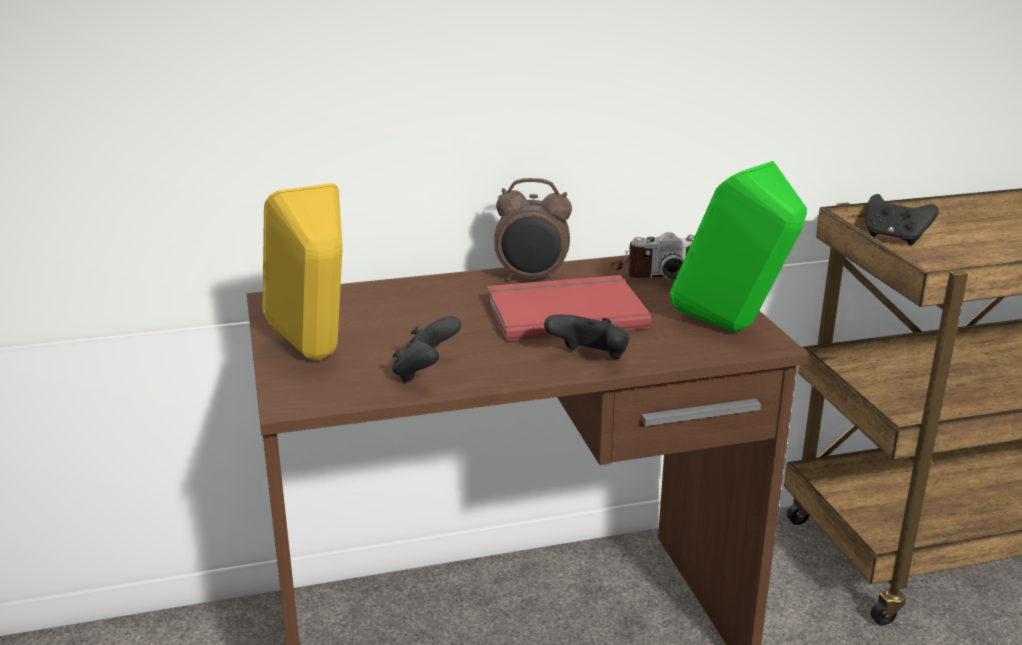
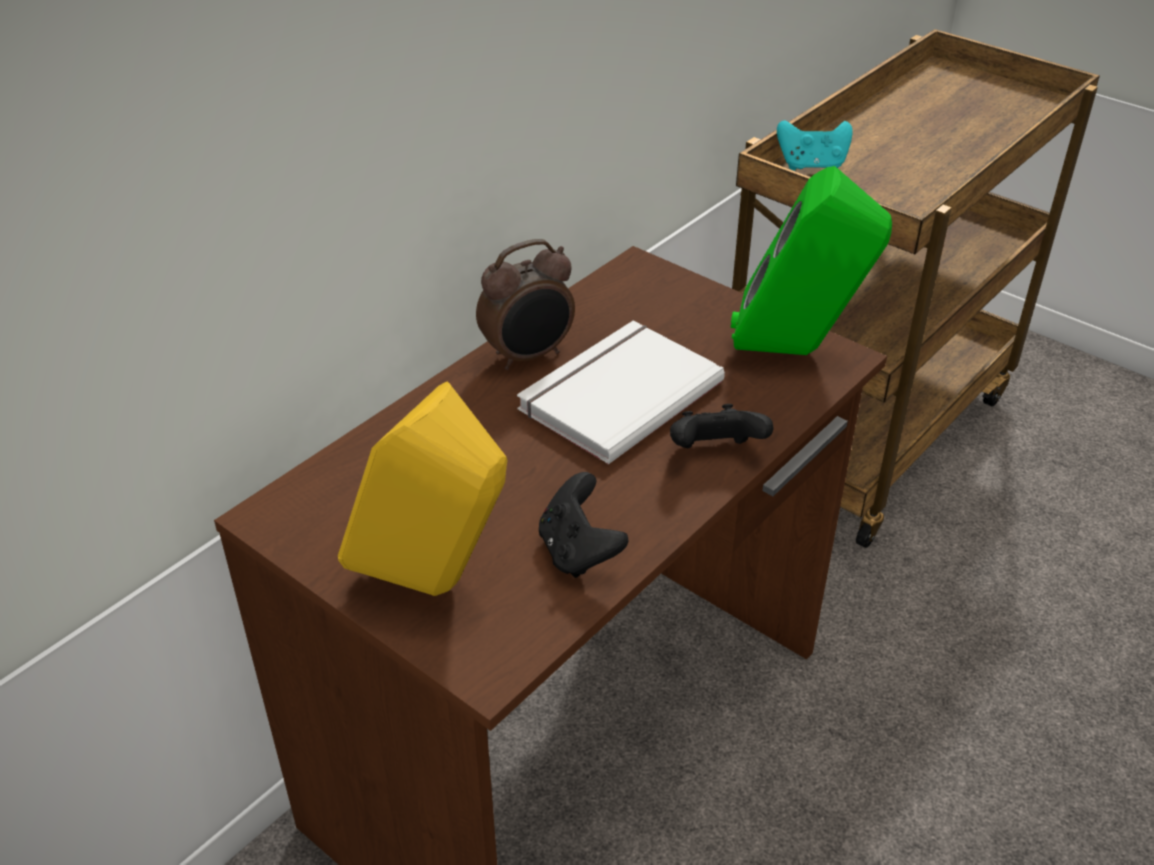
camera: 35 degrees left, 15 degrees up
(563, 312) = (616, 394): red book -> white book
(657, 272) = (641, 294): camera -> none
(894, 238) = (811, 166): black game controller -> turquoise game controller

